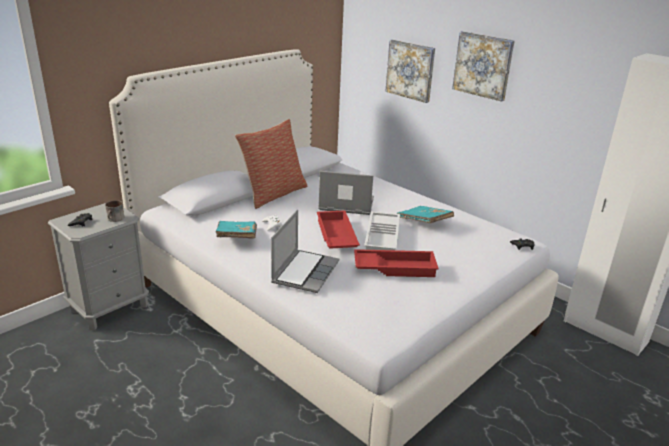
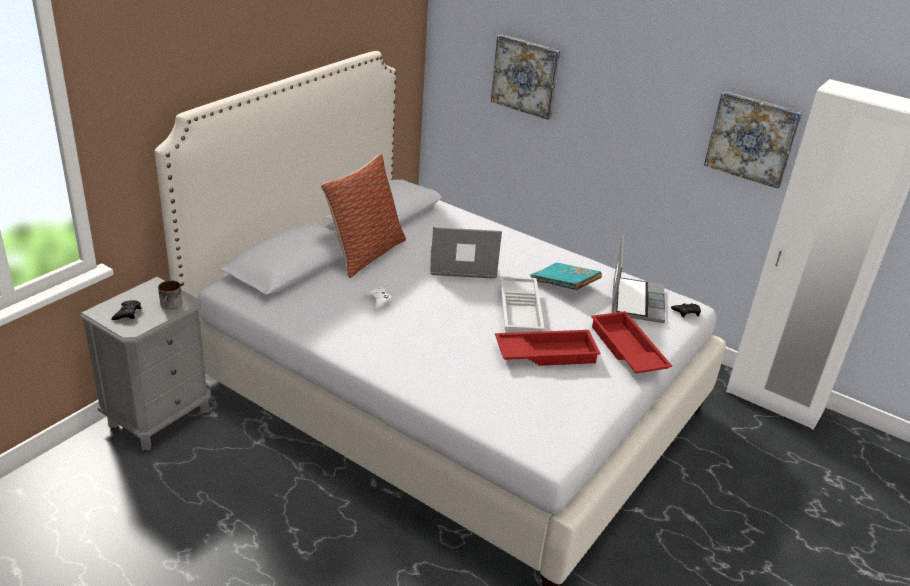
camera: 10 degrees left, 5 degrees up
(236, 238) = (339, 323): turquoise book -> none
(305, 272) = (440, 367): laptop -> laptop (636, 301)
(335, 236) = (462, 312): red tray -> red tray (626, 350)
(483, 65) = (625, 77): picture -> picture (752, 138)

